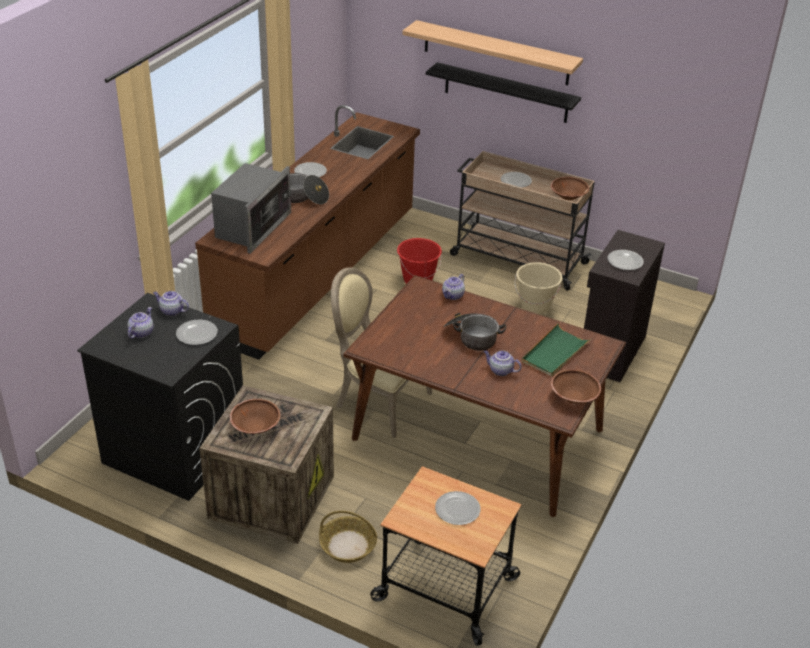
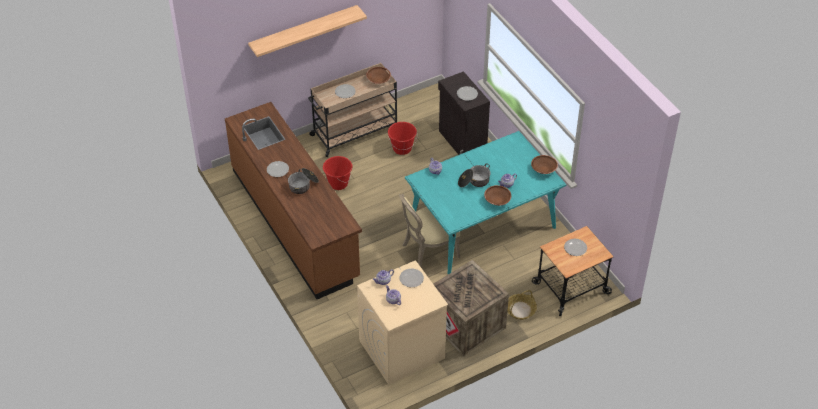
camera: 55 degrees left, 10 degrees up
(174, 450) = (401, 350): black washing machine -> beige washing machine
(252, 227) = (316, 219): microwave -> none
(255, 426) = (465, 294): brown bowl -> brown bowl (497, 200)
(479, 434) = (482, 224): brown dining table -> turquoise dining table
(506, 93) = (314, 48): black shelf -> none
(535, 306) = (402, 148): beige bucket -> red bucket
(555, 353) = (508, 159): green tray -> none

